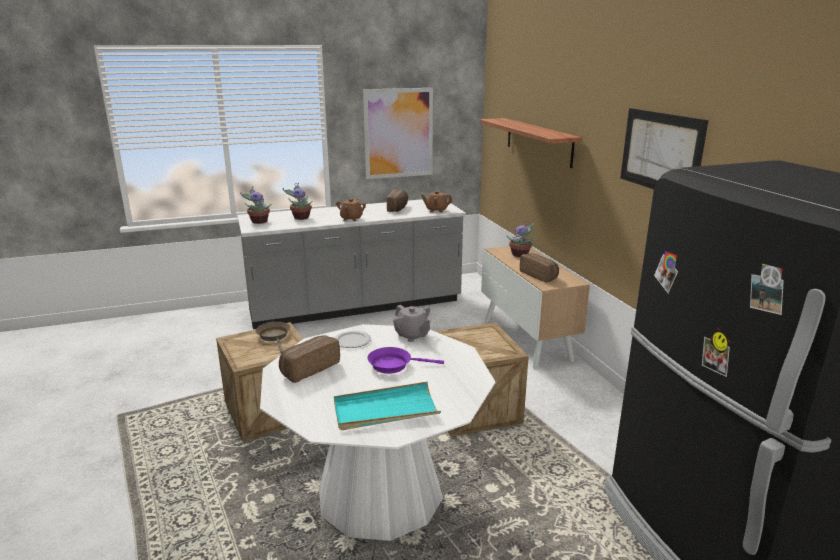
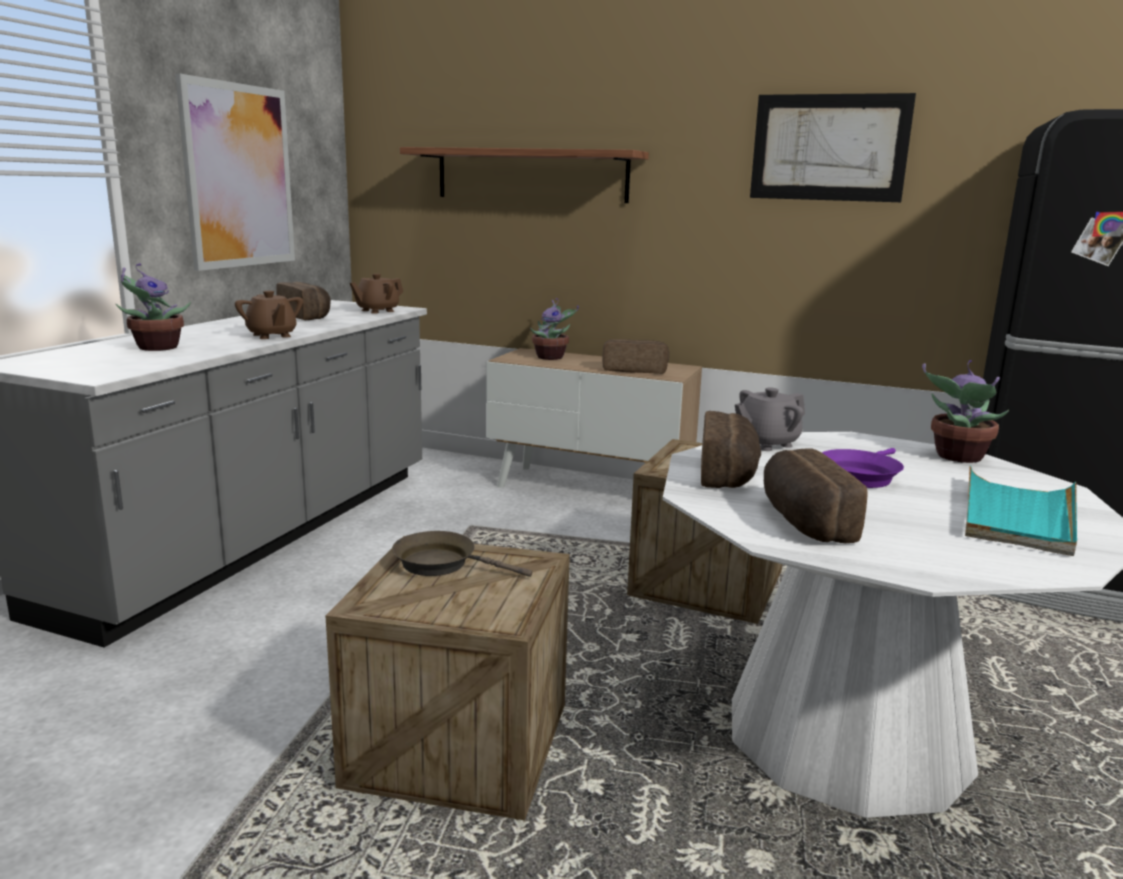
camera: 50 degrees left, 5 degrees down
(258, 221) = (70, 366): potted plant -> potted plant (957, 457)
(351, 341) = (729, 474): plate -> bread
(412, 335) = (765, 443): grey teapot -> grey teapot turned 150 degrees clockwise

